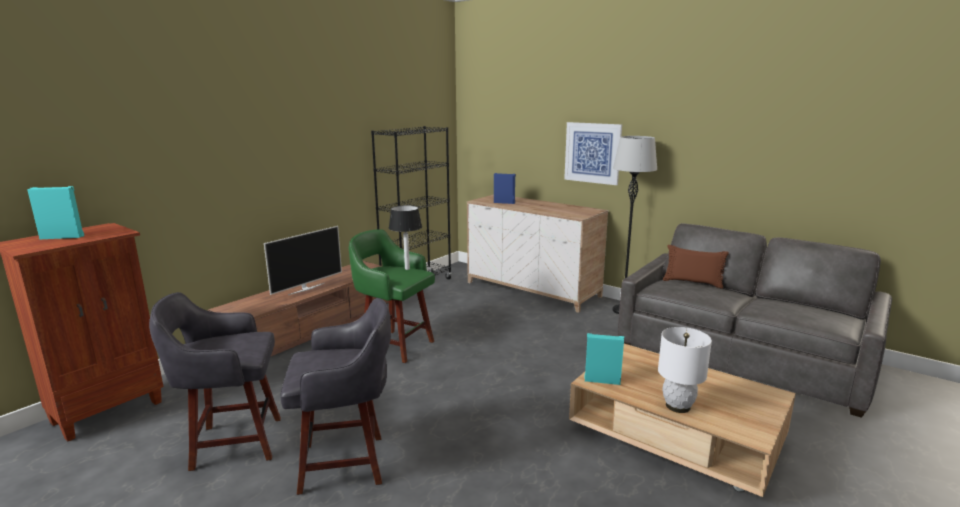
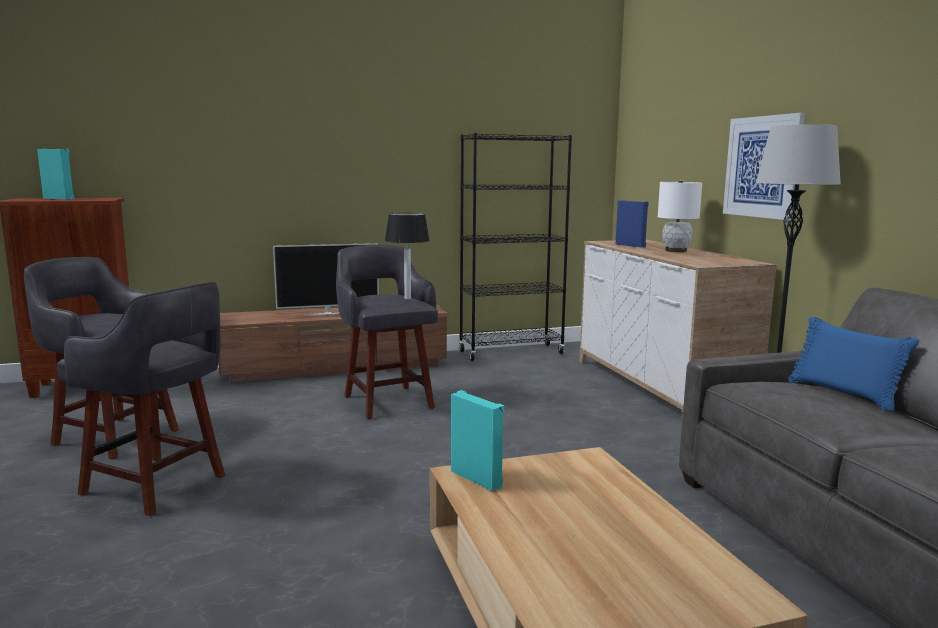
camera: 35 degrees right, 5 degrees down
(395, 345) = (387, 401): green stool -> grey stool
(678, 406) = (525, 545): white table lamp -> white table lamp (676, 251)
(692, 283) = (844, 394): brown pillow -> blue pillow

